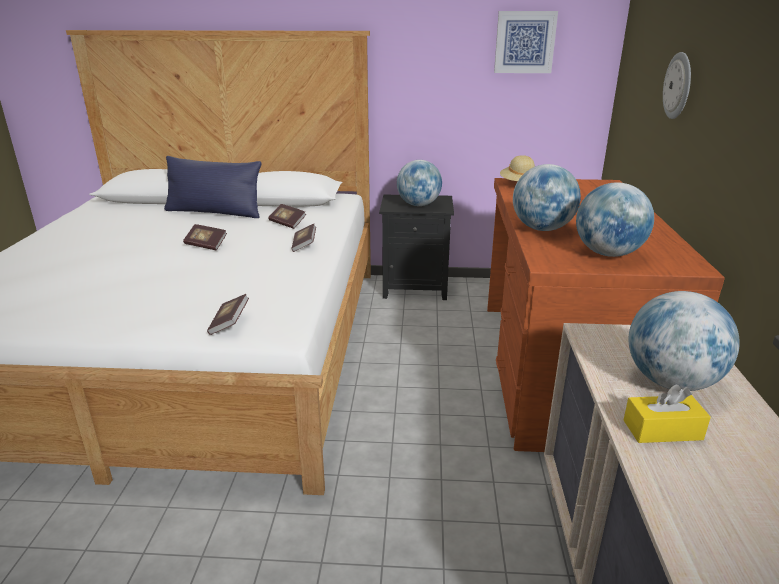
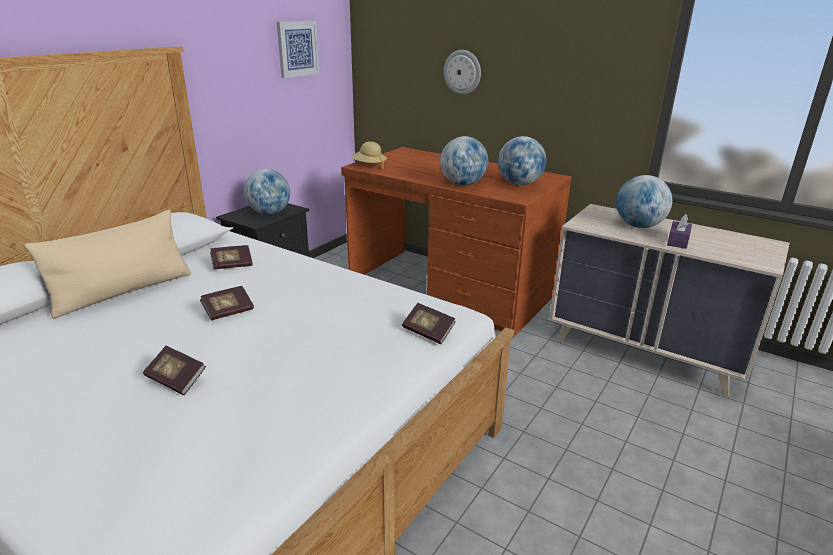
camera: 60 degrees left, 0 degrees up
(214, 212) = (123, 292): blue pillow -> beige pillow
(304, 245) = (300, 270): book -> book (176, 380)
(662, 430) = (678, 241): yellow tissue box -> purple tissue box

